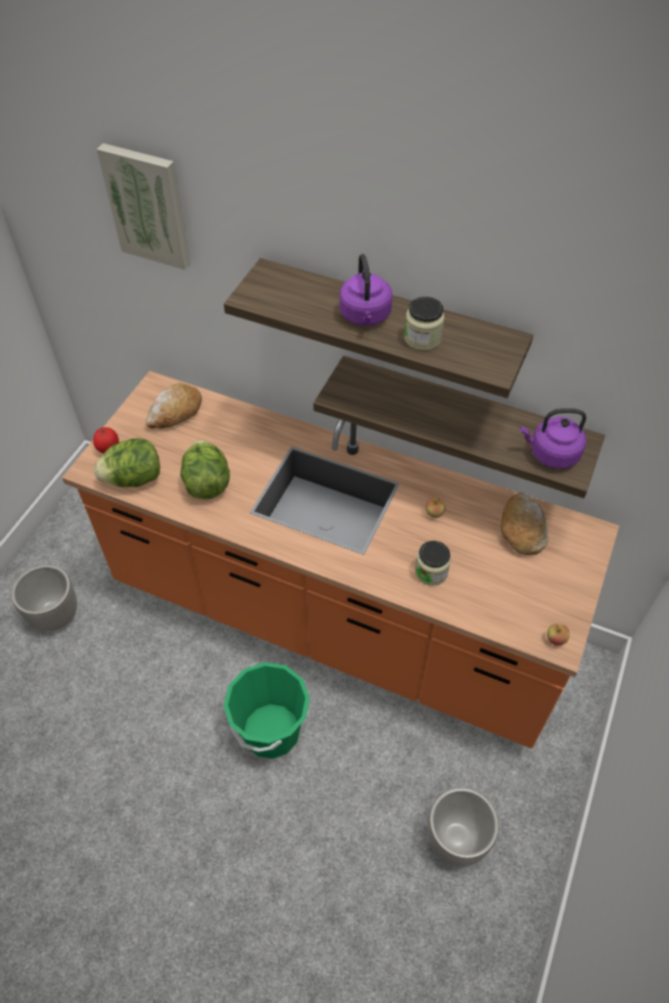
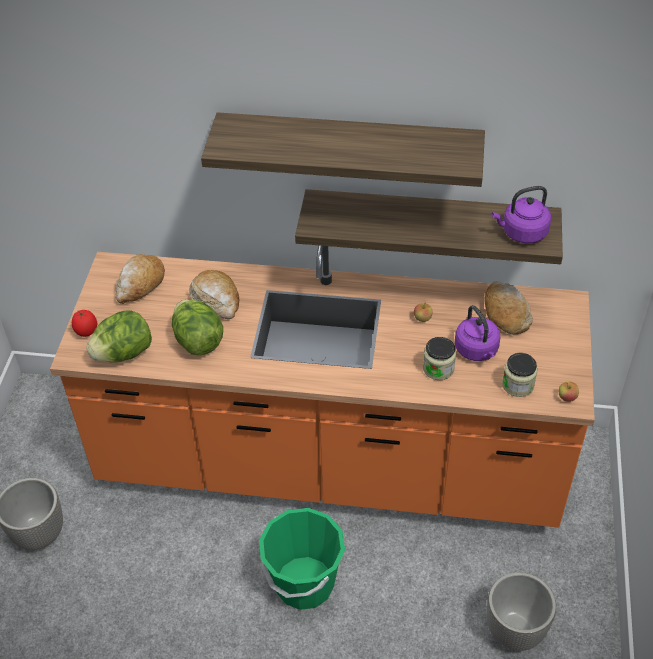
camera: 15 degrees left, 5 degrees down
(148, 206) = (97, 84): picture -> none
(240, 446) = (216, 300): none -> bread
(365, 316) = (334, 143): purple kettle -> purple kettle (477, 351)
(422, 338) = (392, 152): jar -> jar (517, 385)

